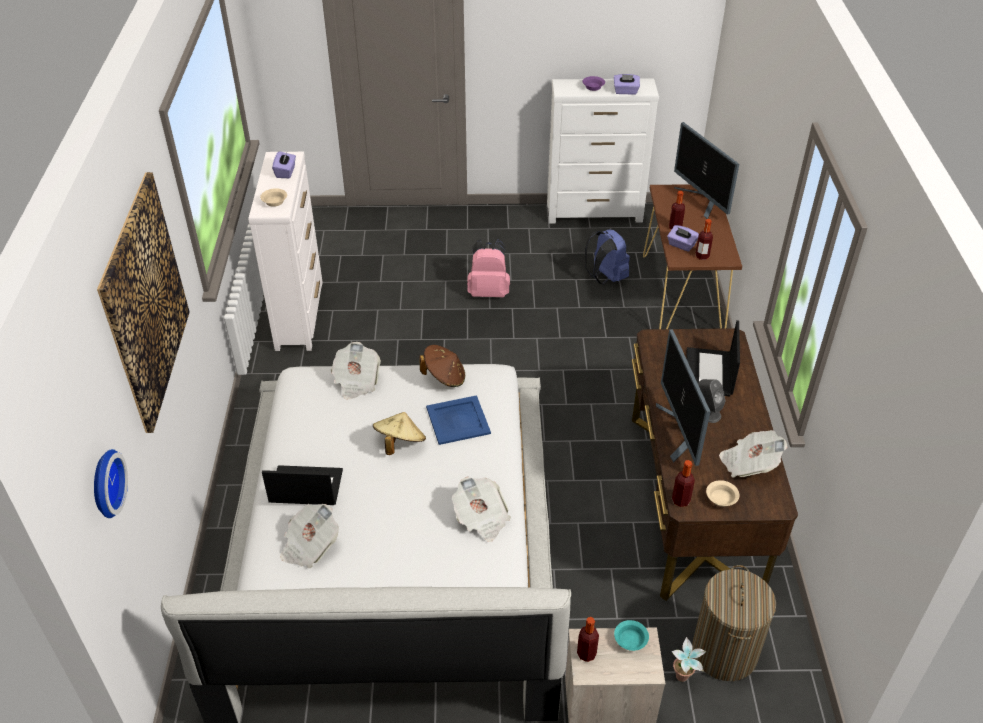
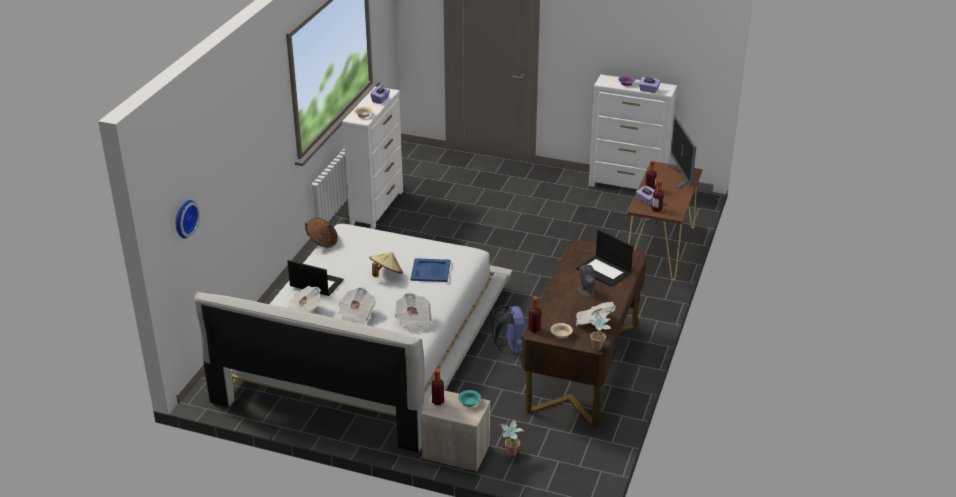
camera: 20 degrees right, 10 degrees down
(145, 302) = (243, 137): picture -> none
(356, 381) = (378, 237): newspaper -> newspaper (356, 316)
(444, 377) = (436, 246): brown hat -> brown hat (322, 241)
(489, 292) = (517, 219): pink backpack -> none
(605, 277) = (609, 227): blue backpack -> blue backpack (512, 349)
(681, 433) = (560, 297): monitor -> none
(709, 373) = (604, 271): laptop -> laptop turned 75 degrees counterclockwise
(724, 652) = (548, 448): laundry basket -> none
(784, 510) = (598, 349): none -> potted plant

